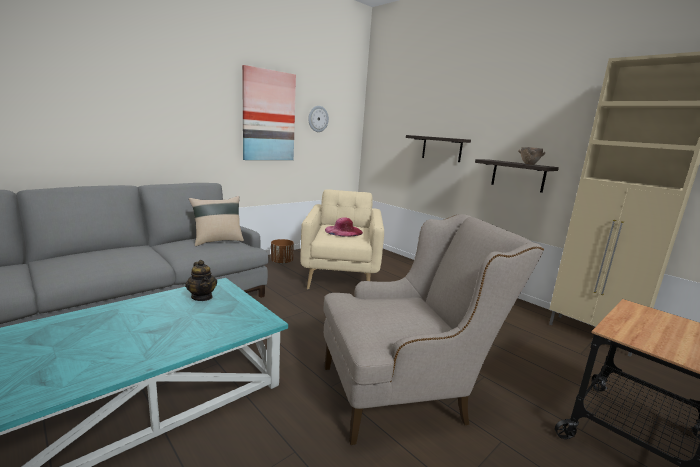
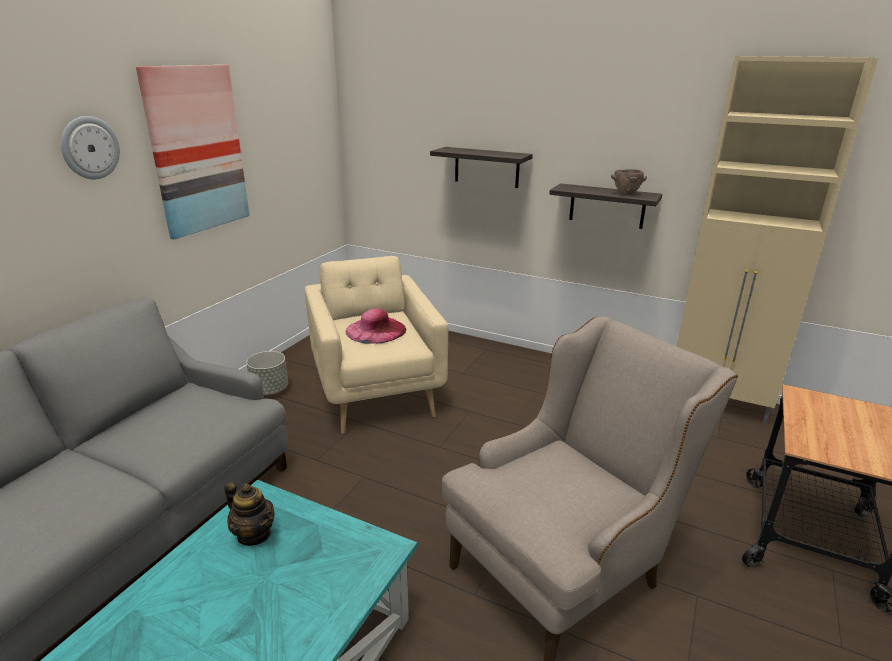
camera: 20 degrees left, 10 degrees up
(217, 241) = (193, 407): beige pillow -> none
(282, 262) = (270, 390): brown planter -> grey planter
(318, 119) = (273, 134): wall clock -> wall clock (90, 148)

